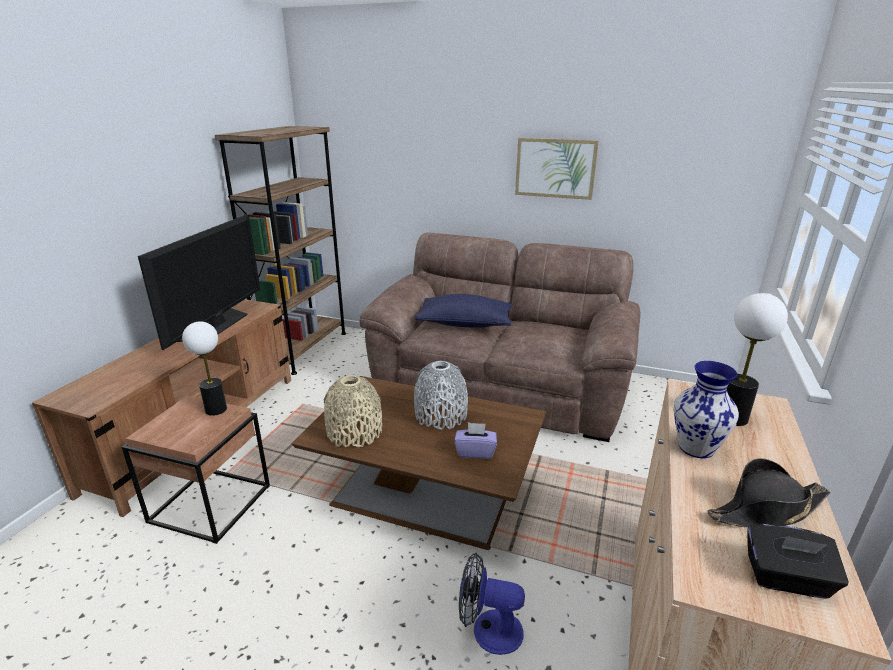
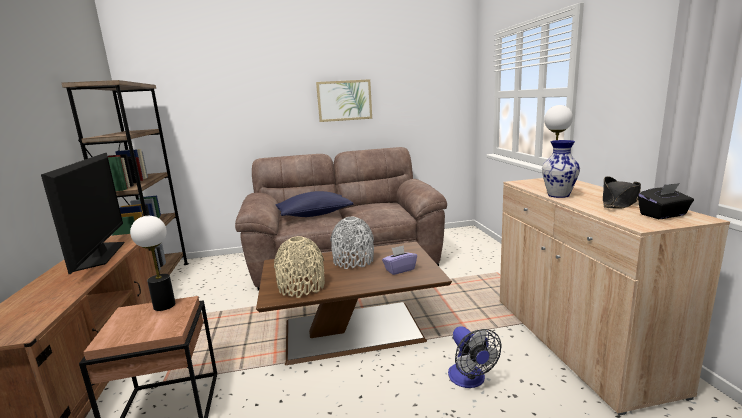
camera: 30 degrees left, 10 degrees down
(488, 630) = (470, 380): fan -> fan turned 90 degrees counterclockwise

